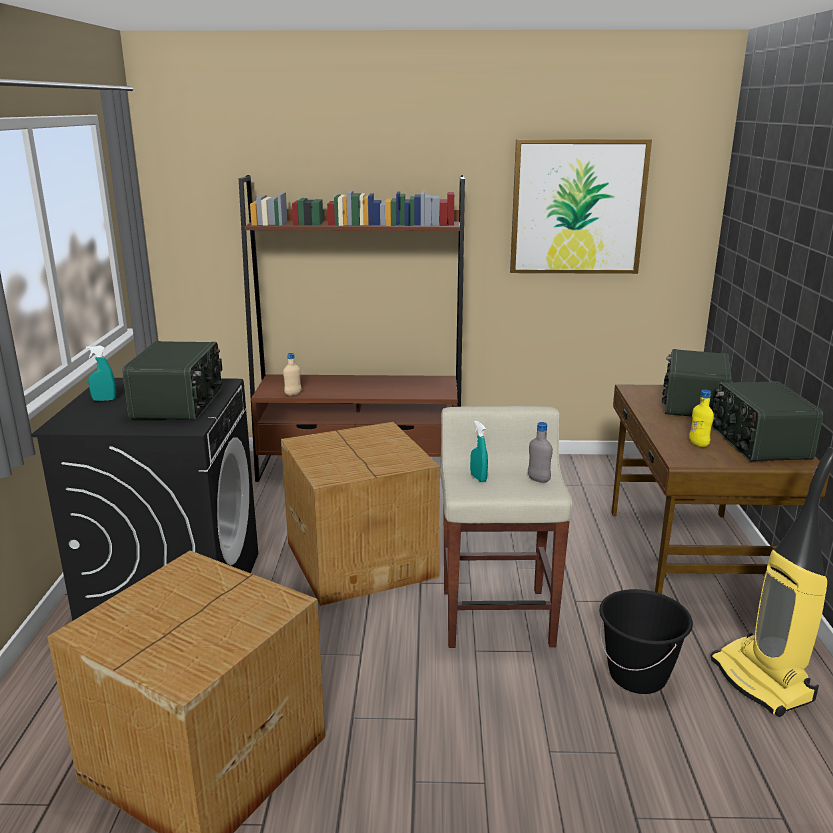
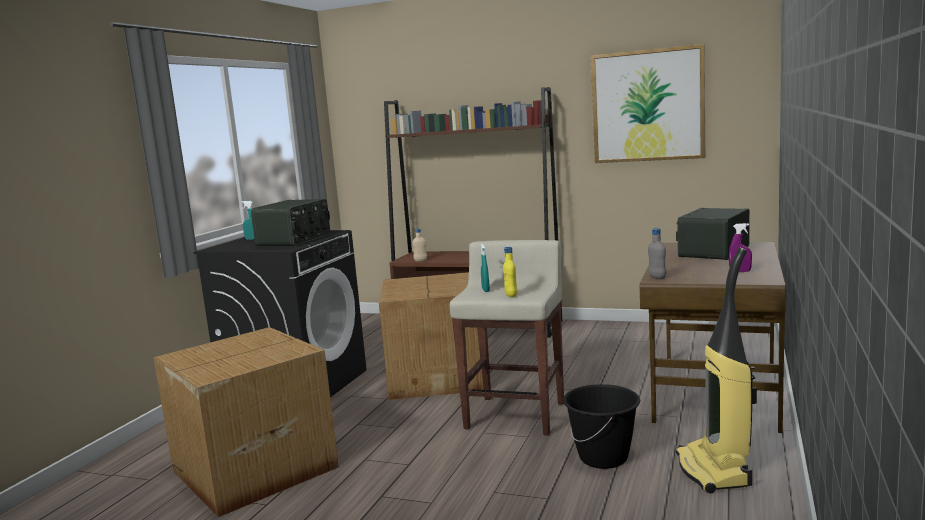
camera: 20 degrees right, 10 degrees down
(538, 480) = (530, 291): grey bottle -> grey bottle (657, 277)
(698, 444) = (684, 272): yellow bottle -> yellow bottle (511, 295)
(758, 443) = (740, 271): radio -> purple spray bottle

